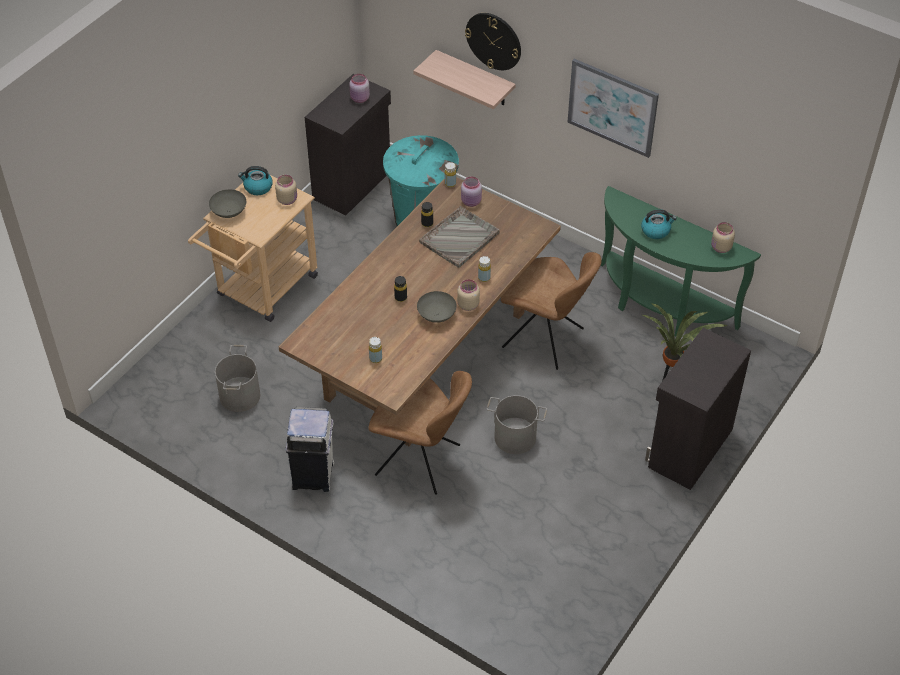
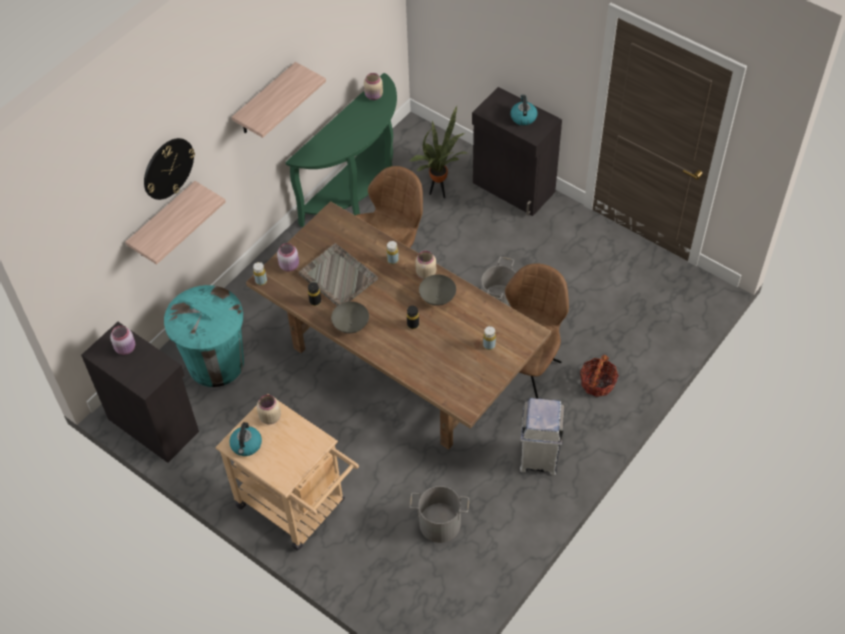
camera: 85 degrees left, 5 degrees up
(228, 212) = (282, 471): grey bowl -> grey bowl (351, 325)
(409, 529) = (597, 383): none -> basket
(612, 107) = (265, 100): picture -> shelf
(656, 230) = (348, 134): kettle -> kettle (523, 117)

